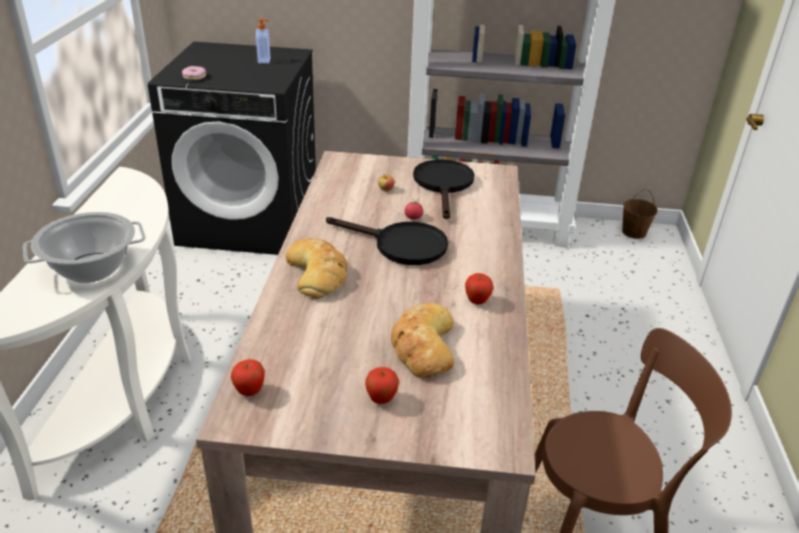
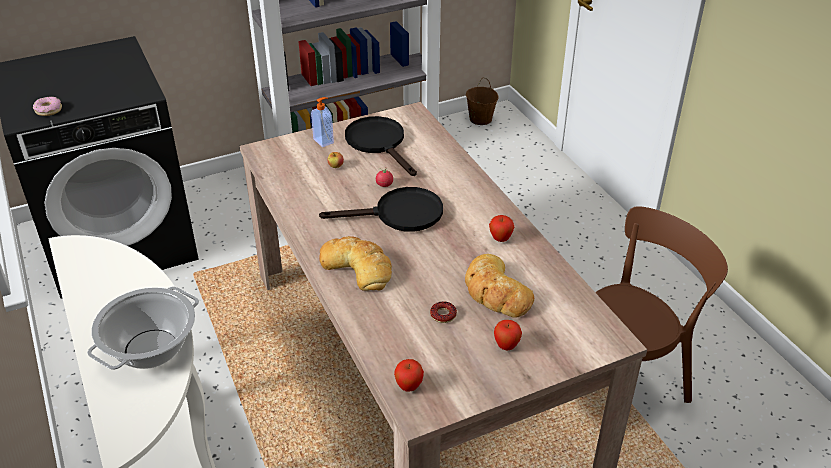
camera: 30 degrees left, 5 degrees up
(264, 61) = (101, 66): soap dispenser -> soap dispenser (324, 141)
(350, 344) = (443, 315): none -> donut

